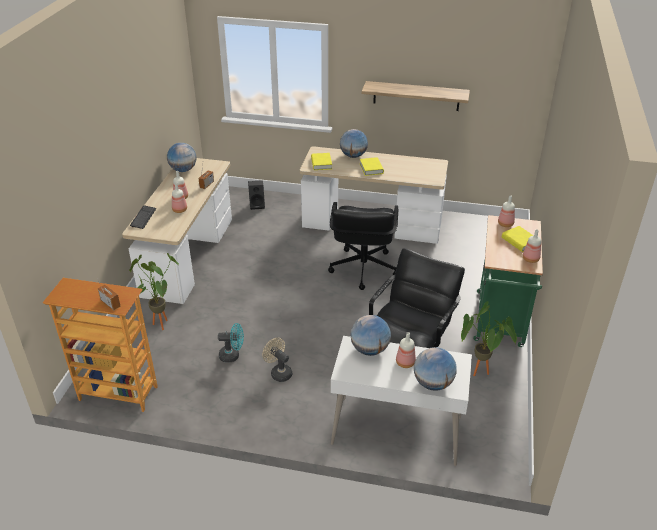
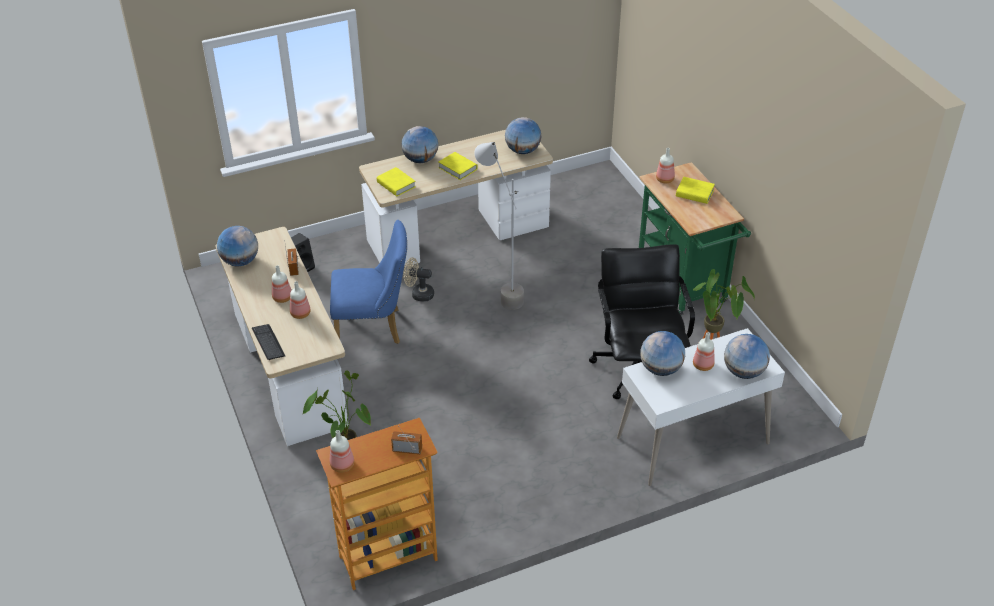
camera: 35 degrees left, 5 degrees up
(232, 355) = (465, 453): turquoise fan -> none
(261, 256) = (374, 328): none -> blue chair
(279, 372) = (530, 445): beige fan -> beige fan (419, 294)
(362, 269) = (500, 291): black office chair -> grey floor lamp
(416, 96) = (472, 61): shelf -> none
(427, 174) = (522, 151): none -> globe
(531, 259) = (722, 208): bottle -> bottle (343, 465)

